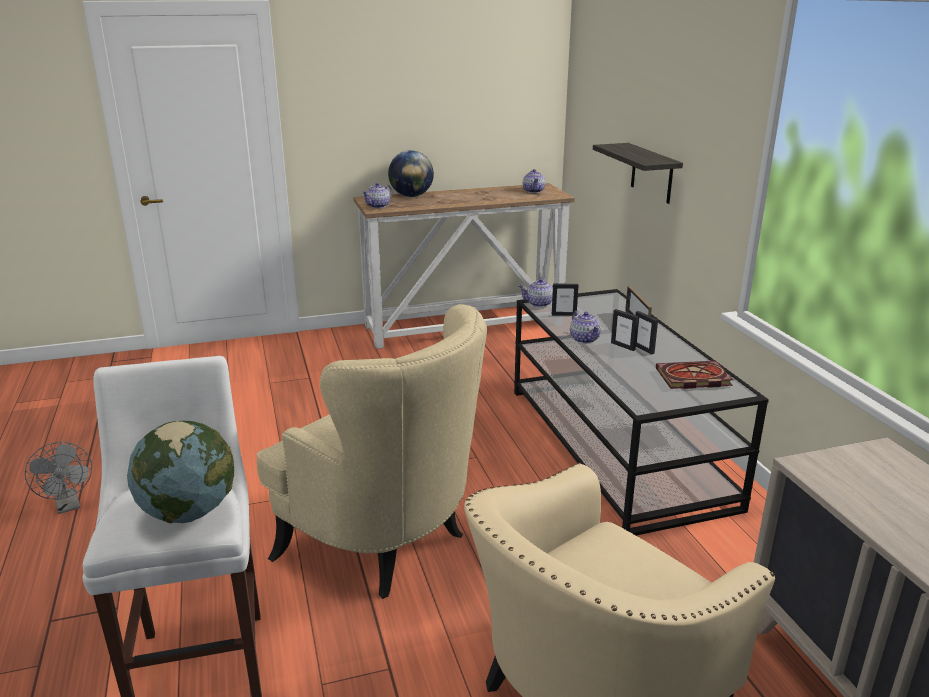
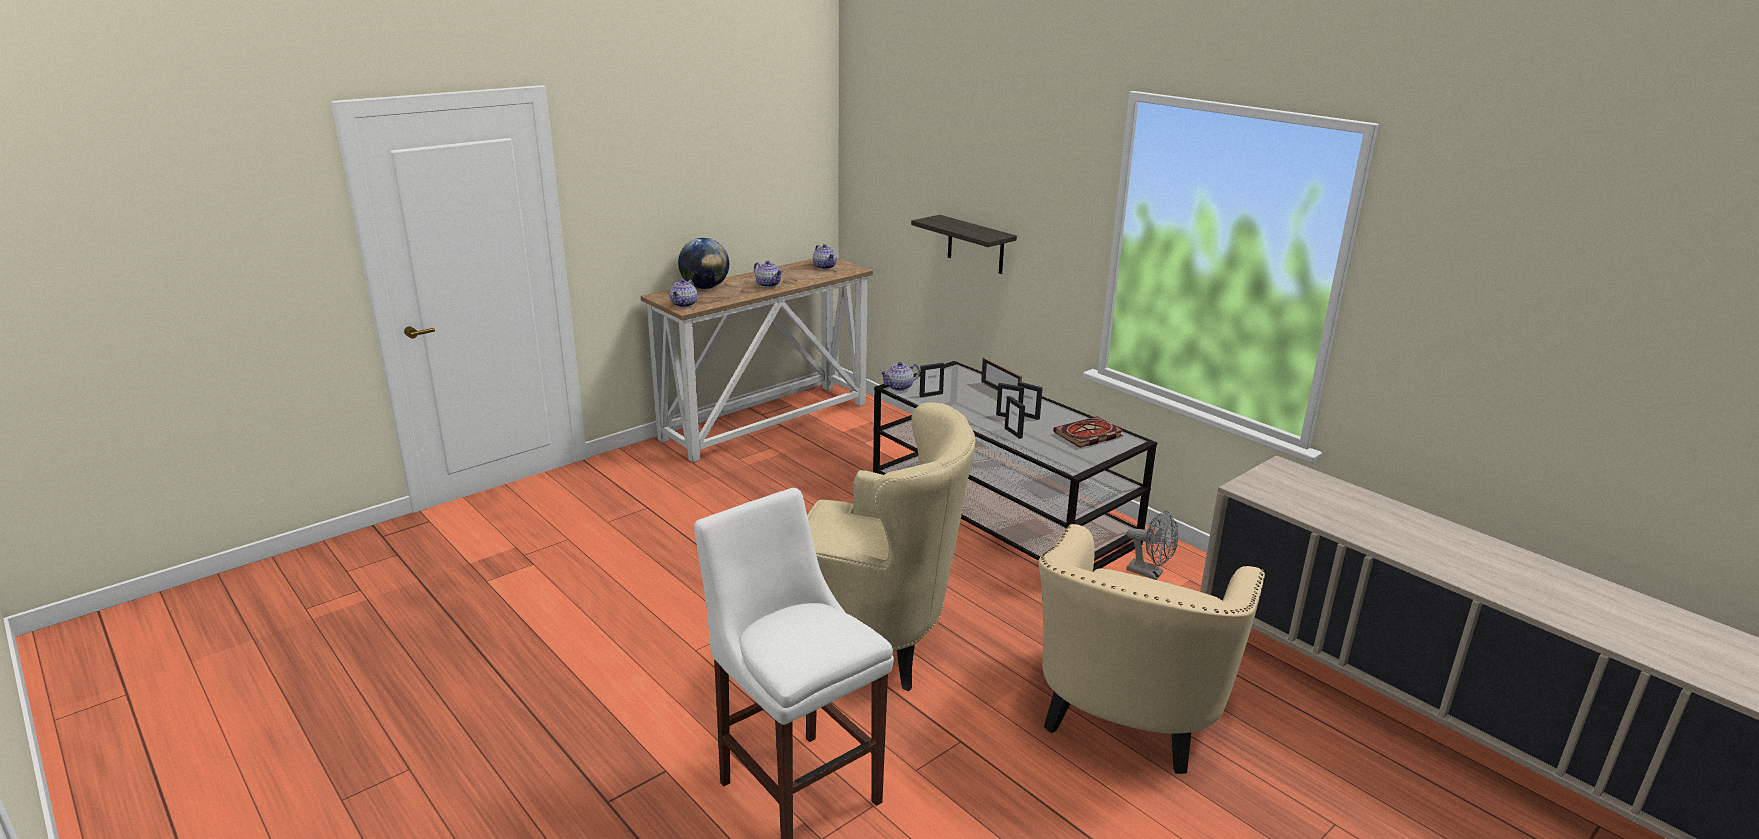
camera: 25 degrees left, 0 degrees up
(68, 506) = (506, 697): grey fan -> grey fan (1150, 573)
(189, 512) = (831, 632): globe -> none
(584, 339) = (970, 415): teapot -> teapot (768, 284)
(612, 362) = (1013, 433): none -> picture frame

